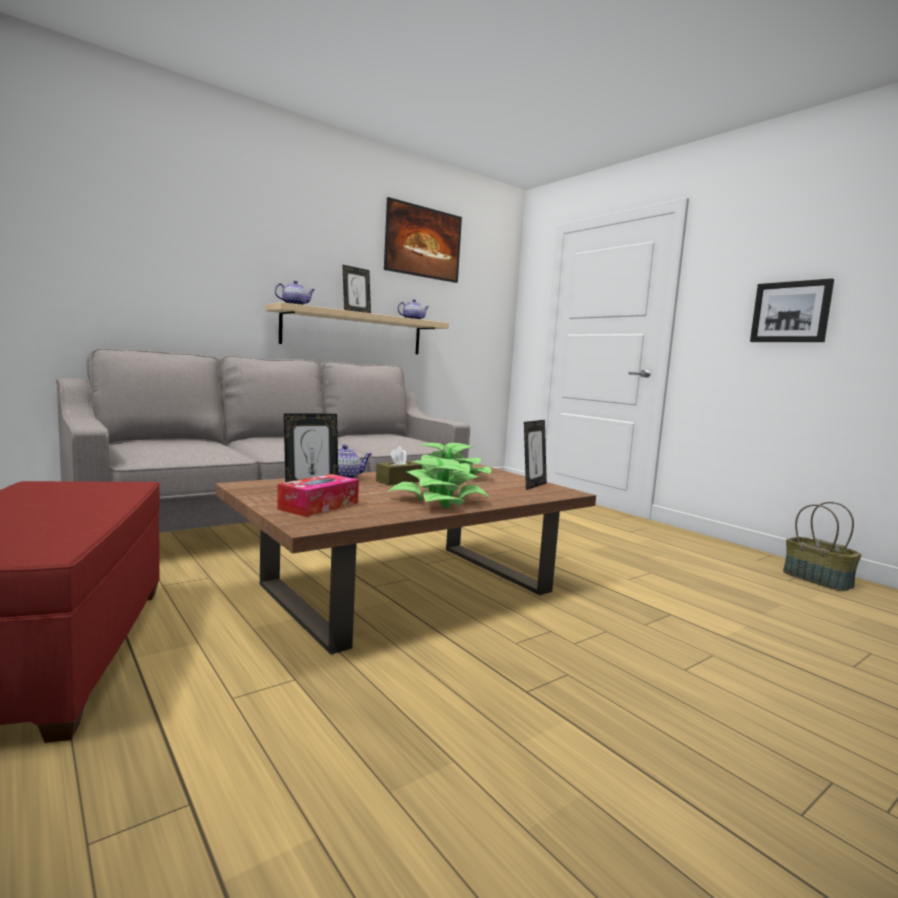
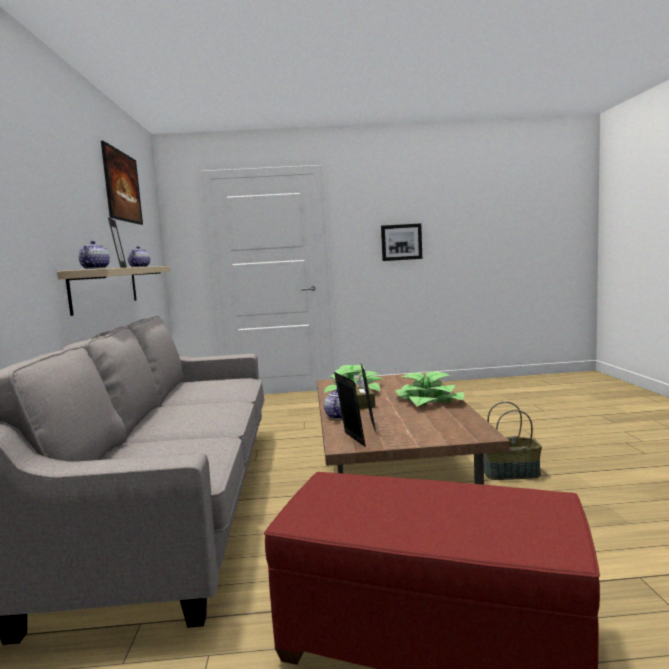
camera: 55 degrees left, 0 degrees up
(319, 506) = (430, 429): tissue box -> none
(532, 485) = (399, 378): picture frame -> picture frame (351, 440)
(818, 579) = (455, 386): basket -> basket (511, 473)

